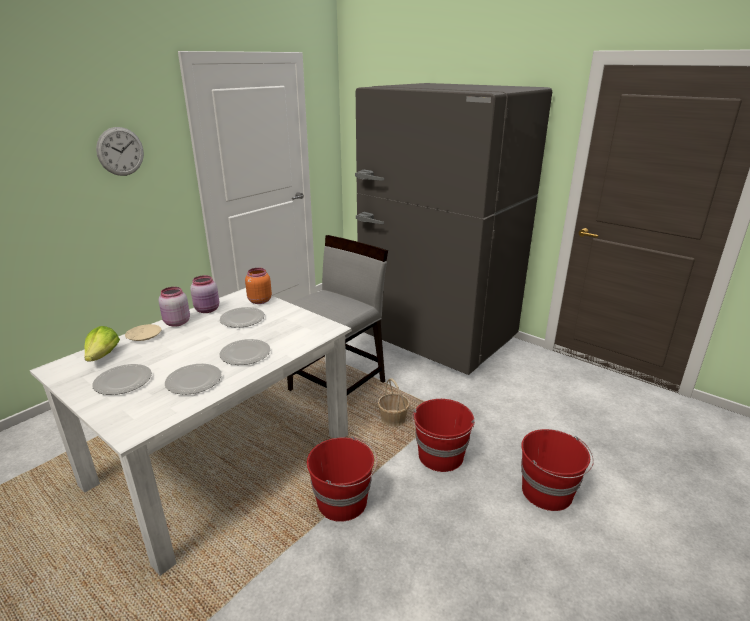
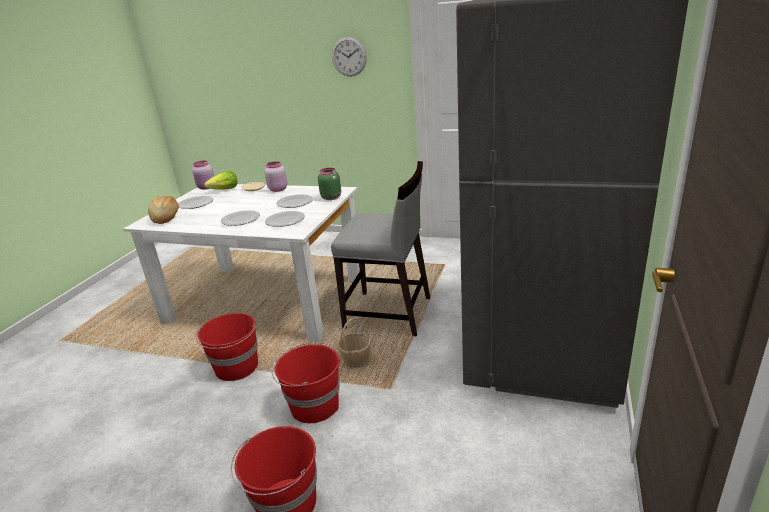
camera: 70 degrees right, 0 degrees up
(142, 409) = (165, 218): none -> bread
(194, 380) = (200, 218): plate -> plate (285, 221)
(208, 310) = (303, 190): pink jar -> pink jar (206, 187)
(259, 301) = (331, 197): orange jar -> green jar

